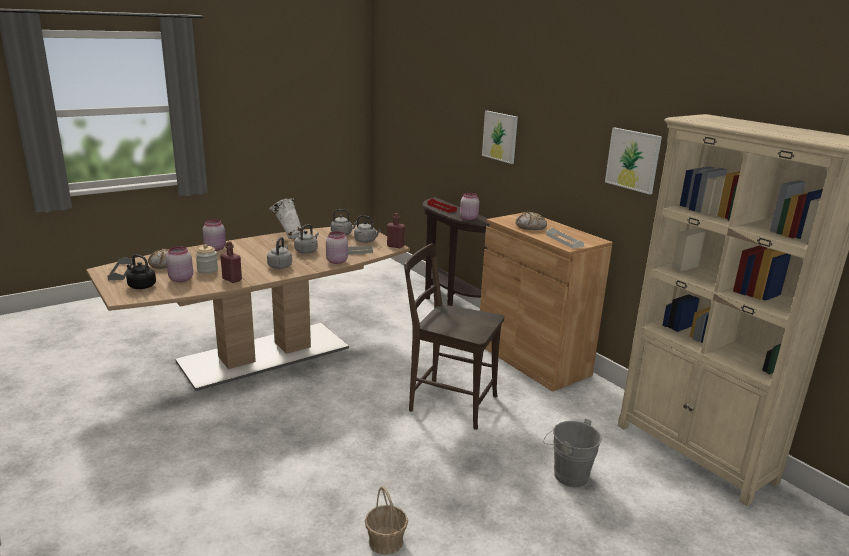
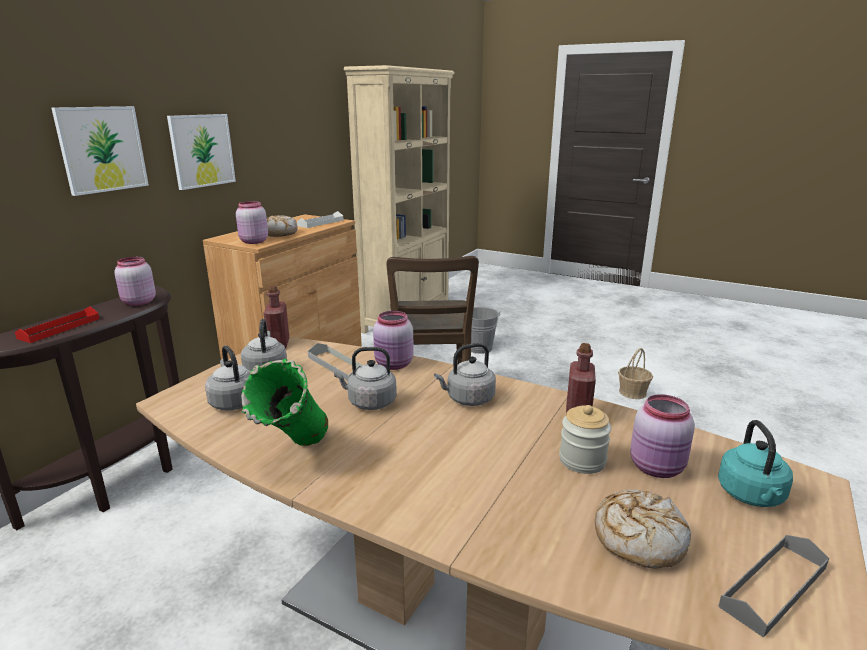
camera: 115 degrees left, 0 degrees up
(141, 286) = (751, 496): black kettle -> turquoise kettle
(215, 248) = (463, 522): pink jar -> pink jar (253, 241)
(288, 237) = (293, 456): white vase -> green vase
(633, 160) = (295, 125): picture -> picture (202, 150)

